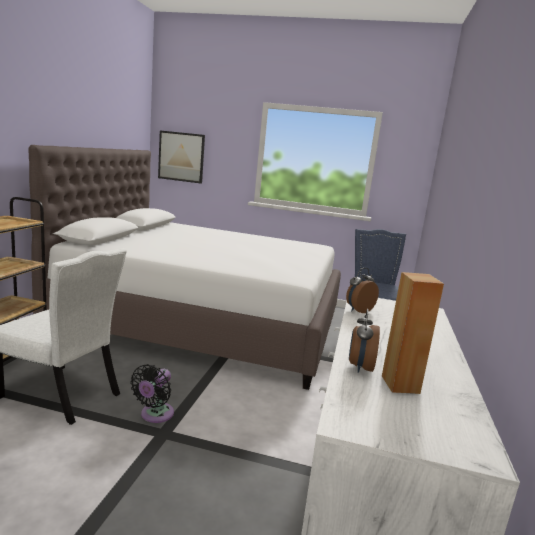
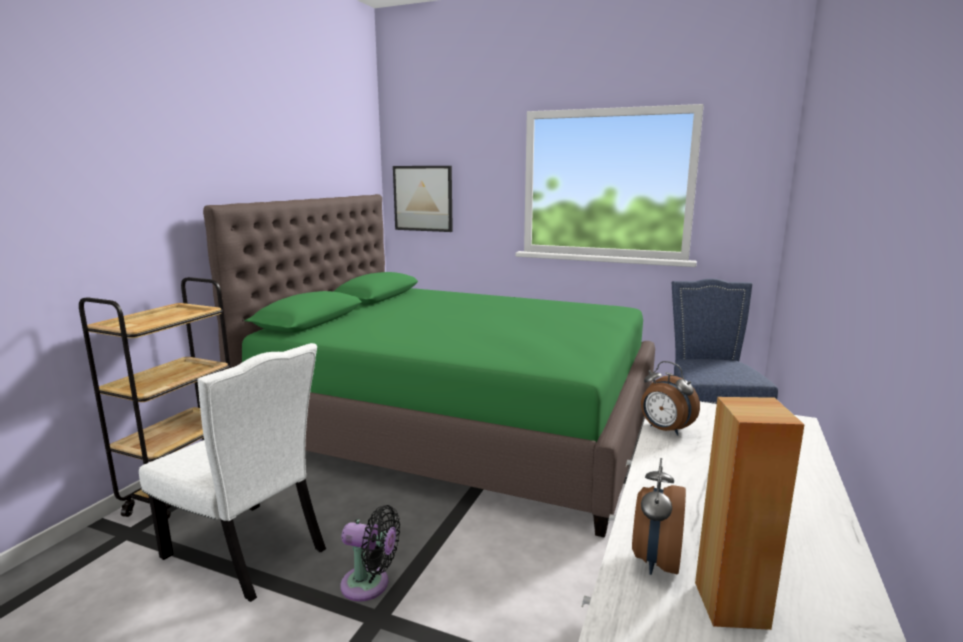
camera: 10 degrees right, 0 degrees up
(155, 415) = (370, 585): black fan -> black fan turned 105 degrees counterclockwise
(204, 320) = (459, 424): white bed -> green bed
(358, 310) = (665, 430): alarm clock -> alarm clock turned 105 degrees counterclockwise

